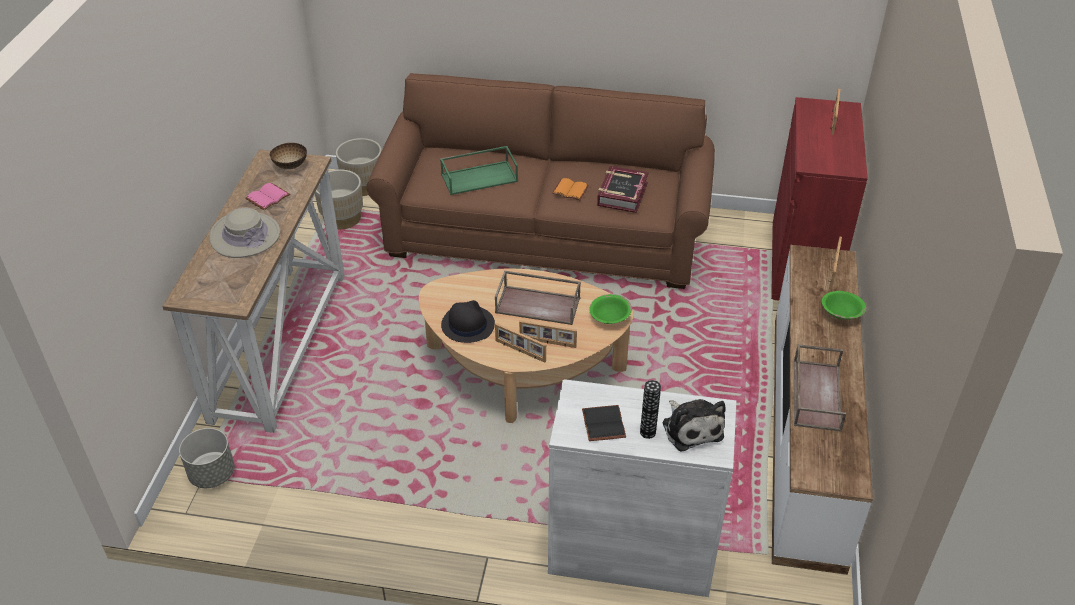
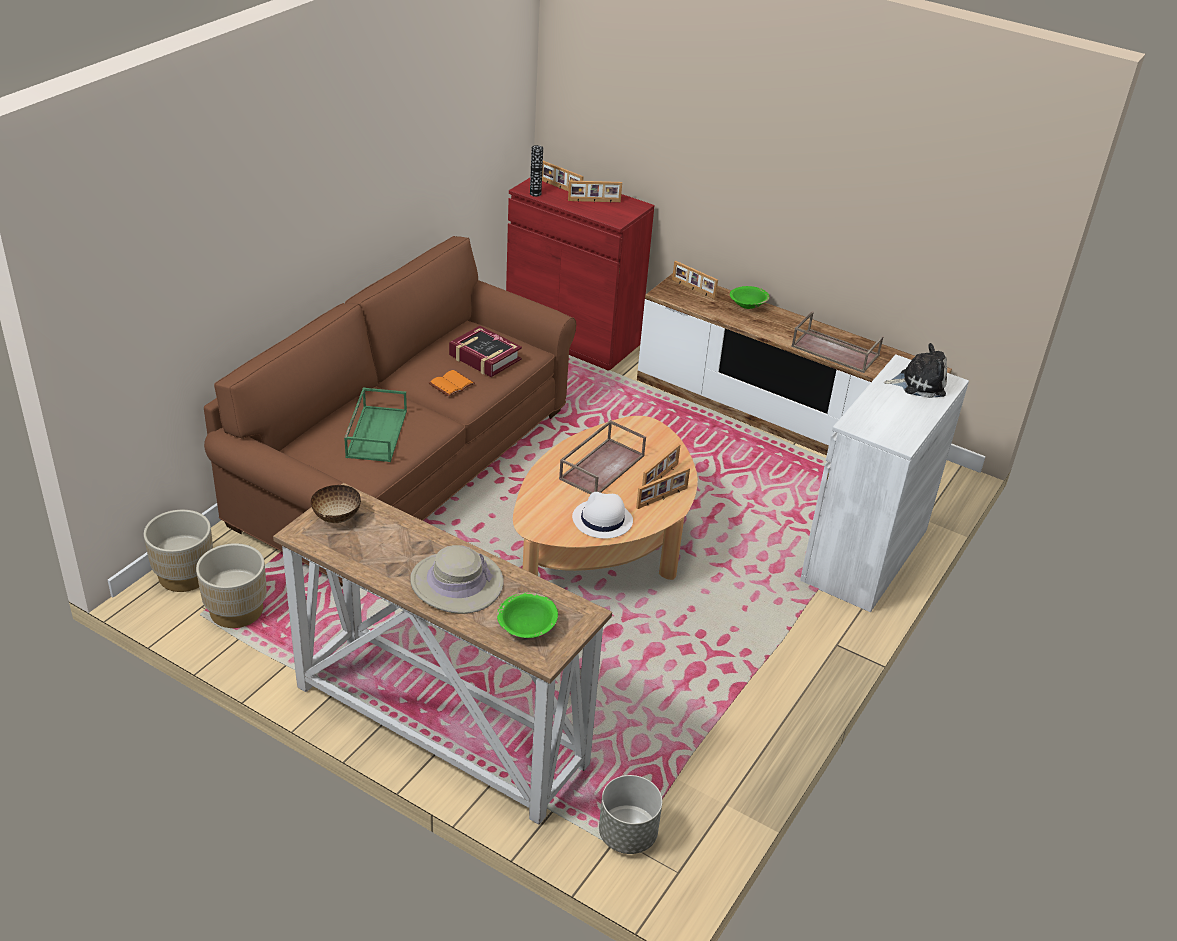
camera: 70 degrees left, 5 degrees down
(268, 197) = (388, 549): pink book -> none
(467, 324) = (602, 520): black hat -> white hat
(602, 423) = (897, 423): black book -> none
(610, 317) = (648, 431): green bowl -> green bowl (527, 627)
(647, 432) = (916, 404): vase -> vase (535, 194)
(830, 144) = (594, 201): none -> picture frame

